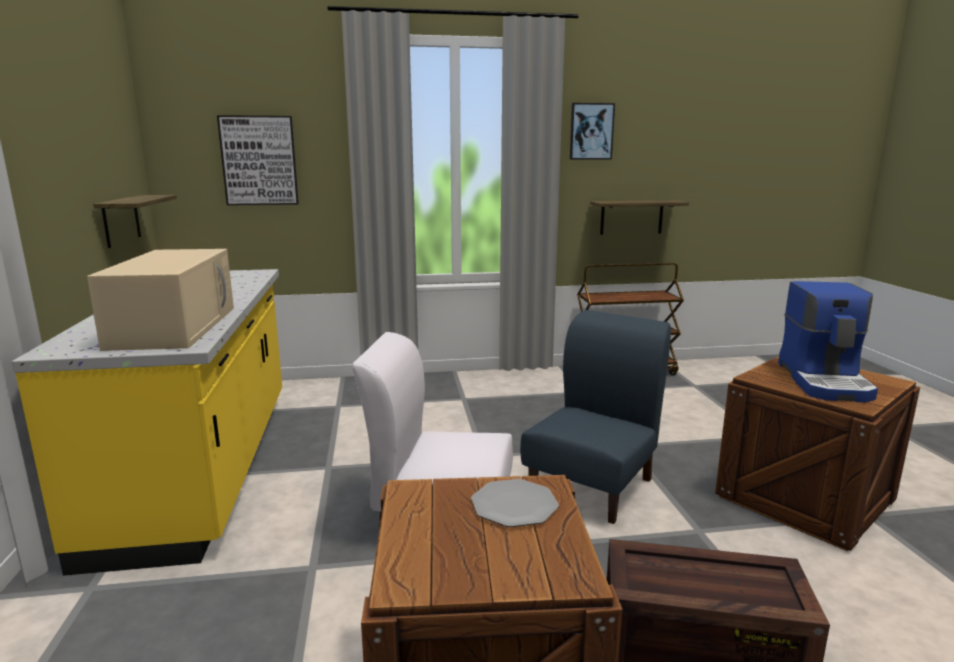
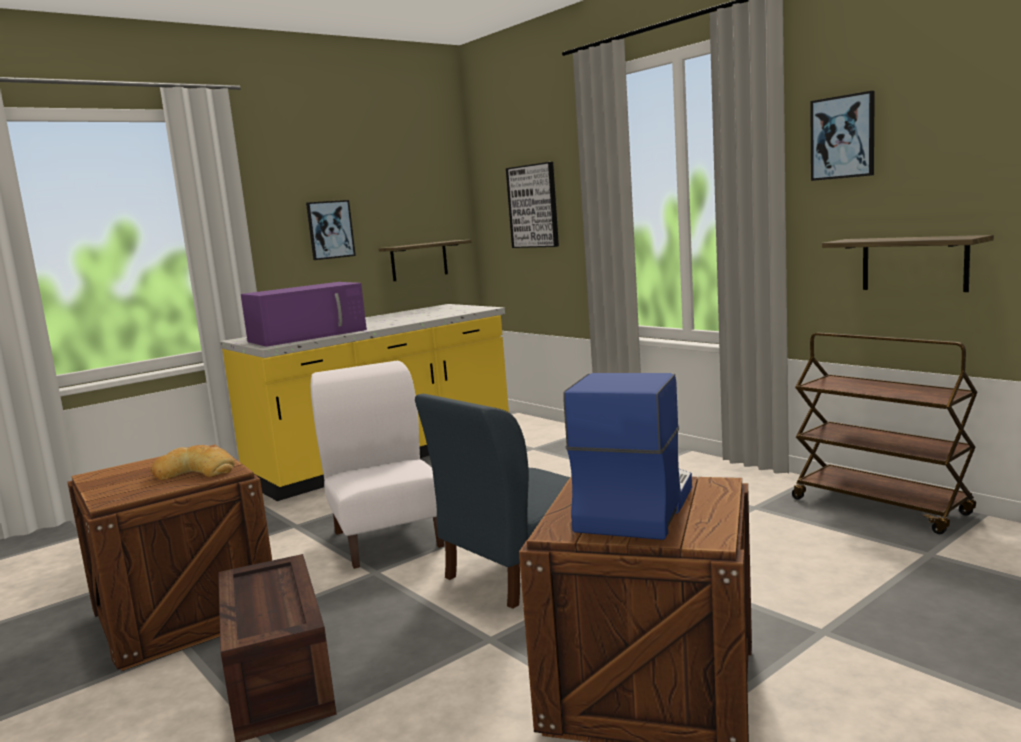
camera: 60 degrees right, 5 degrees down
(53, 175) = (330, 229): none -> picture
(175, 326) = (309, 335): beige microwave -> purple microwave
(514, 505) = (195, 471): plate -> bread
(593, 487) = (519, 572): blue chair -> blue chair turned 135 degrees clockwise
(825, 381) = (634, 507): coffee machine -> coffee machine turned 135 degrees clockwise

